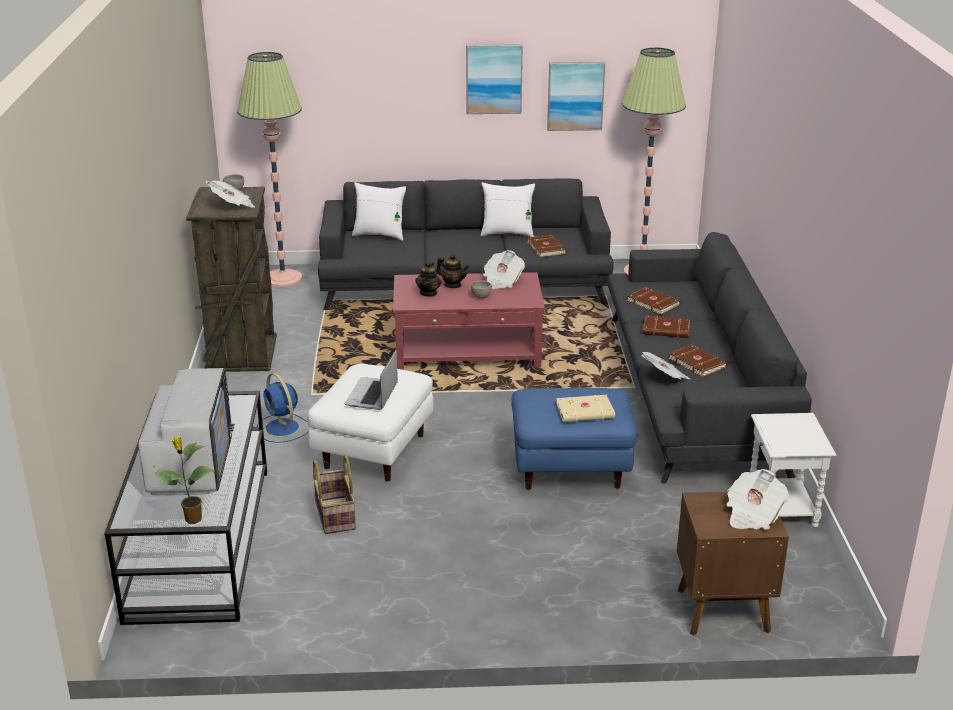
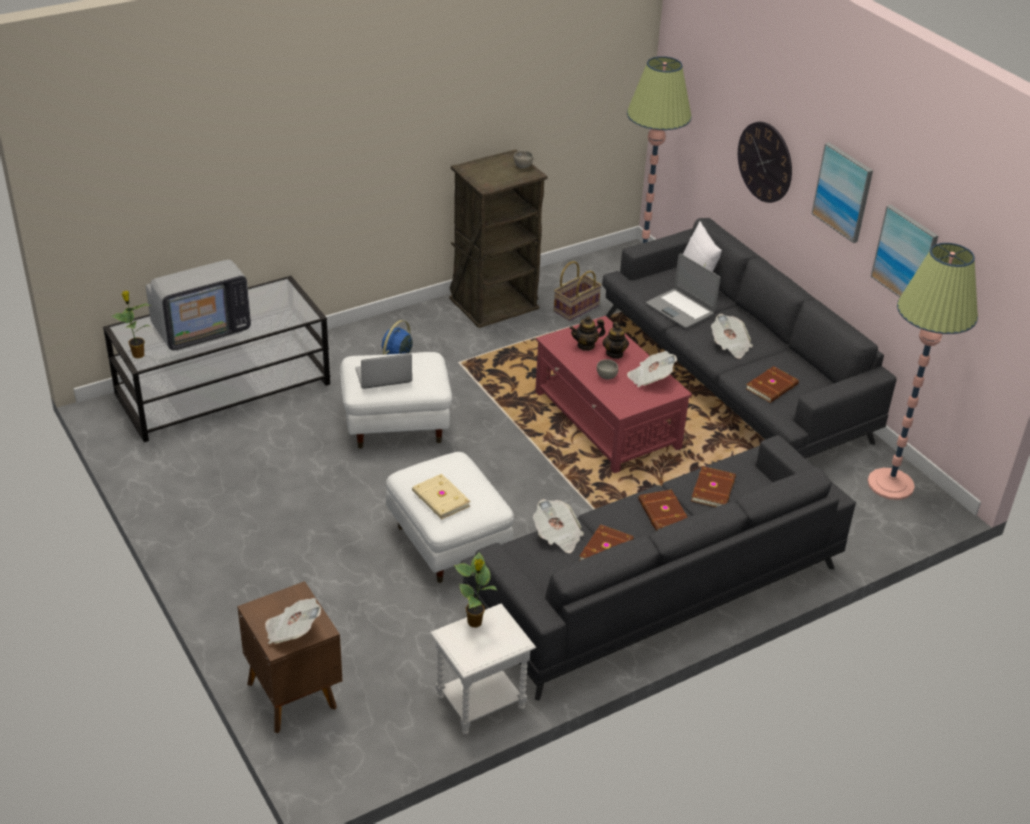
camera: 60 degrees right, 10 degrees up
(232, 205) = (492, 176): newspaper -> newspaper (730, 346)
(334, 515) = (294, 438): basket -> basket (576, 308)
(392, 99) = (765, 162): none -> wall clock
(409, 250) = (680, 309): none -> laptop
(507, 234) = (781, 353): white pillow -> none
(571, 469) = (449, 545): blue ottoman -> white ottoman
(772, 430) = (475, 623): none -> potted plant

